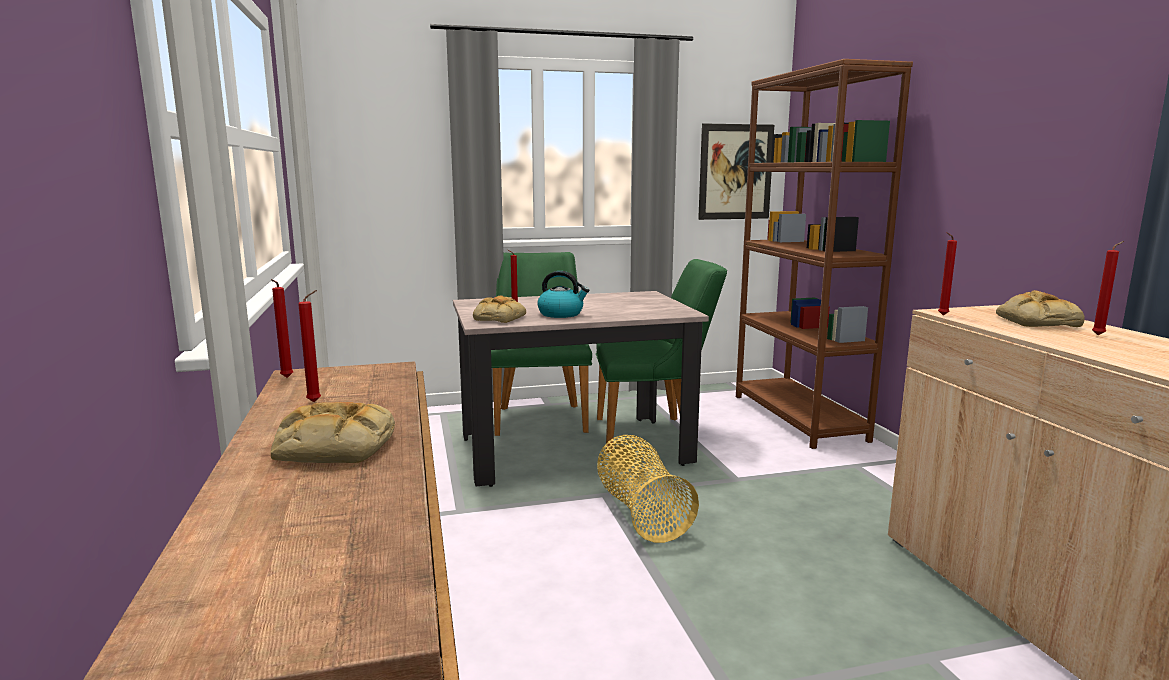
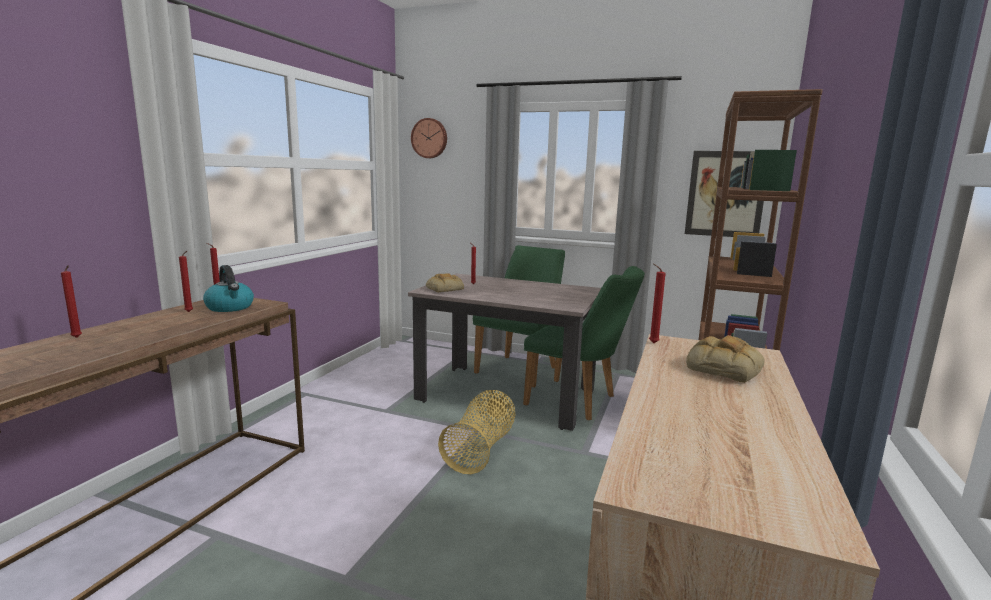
camera: 35 degrees right, 0 degrees up
(333, 447) = (128, 333): bread -> none
(345, 102) = (430, 138): none -> wall clock
(561, 314) = (487, 293): kettle -> kettle (230, 307)
(1100, 335) = (734, 394): red candle -> red candle (77, 338)

